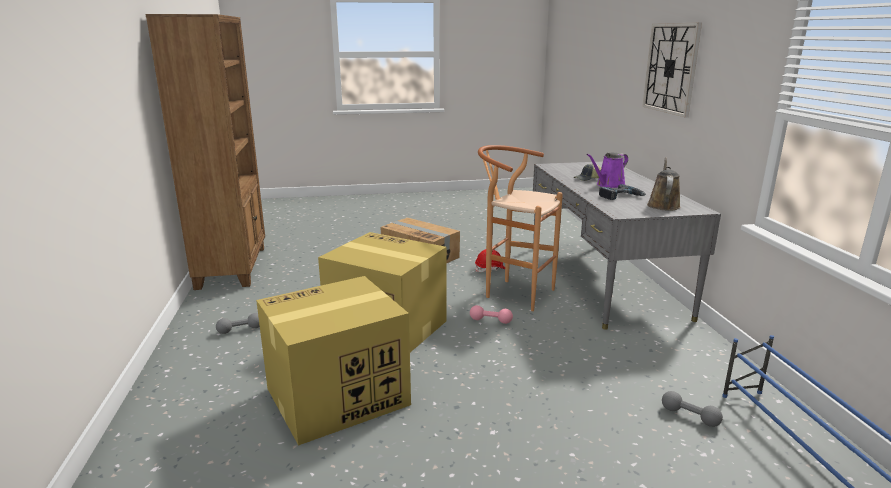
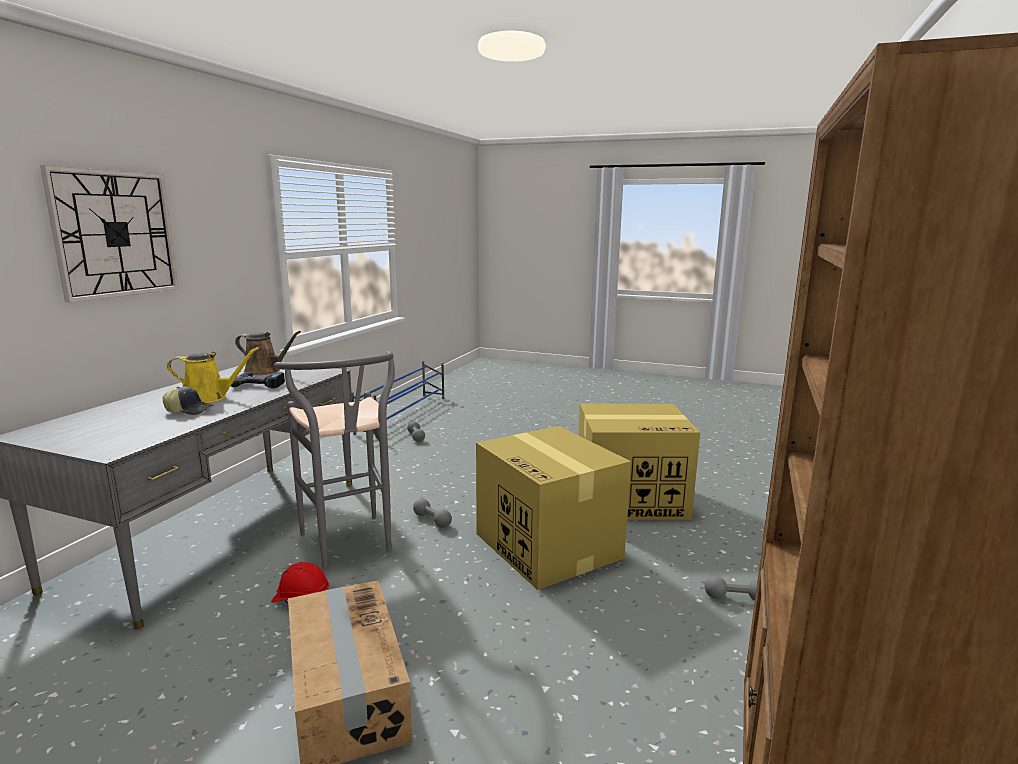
camera: 150 degrees left, 5 degrees down
(490, 321) = (432, 520): pink dumbbell -> grey dumbbell
(513, 293) = (350, 546): brown stool -> grey stool
(608, 185) = (210, 397): purple watering can -> yellow watering can
(663, 205) = (265, 371): brown watering can -> brown watering can turned 120 degrees counterclockwise

